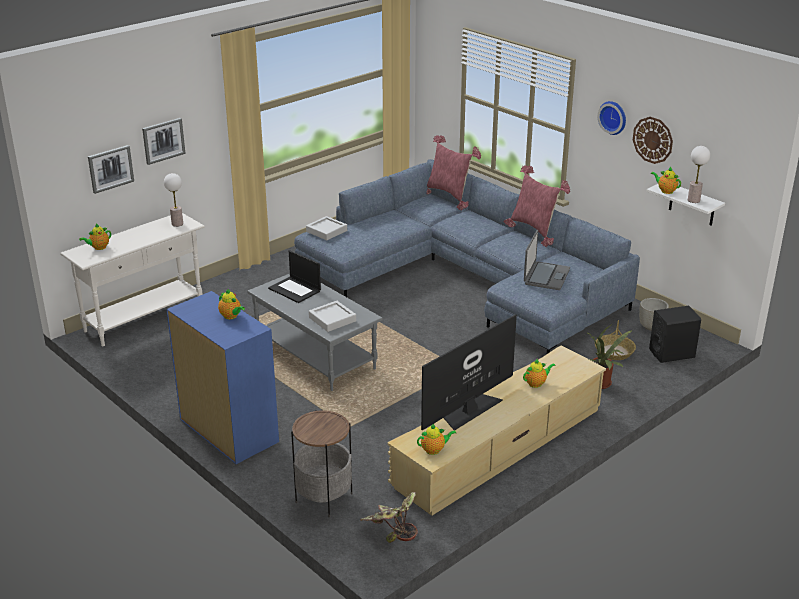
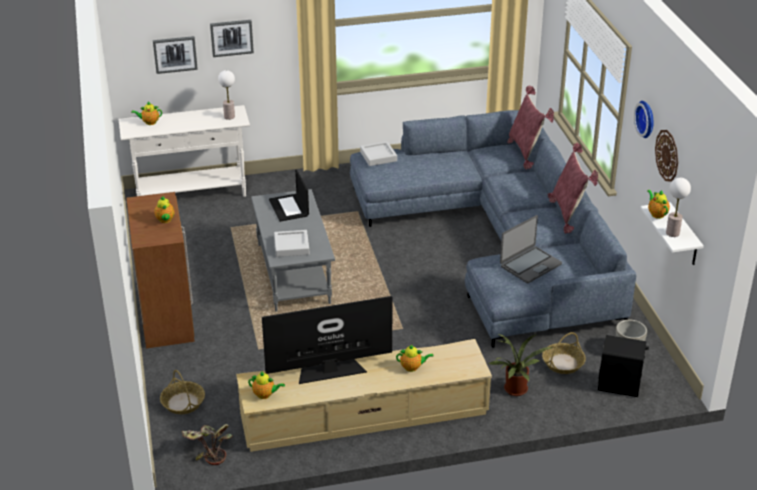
camera: 30 degrees right, 5 degrees up
(228, 430) = (166, 317): blue cabinet -> brown cabinet
(324, 498) = (183, 403): side table -> basket

